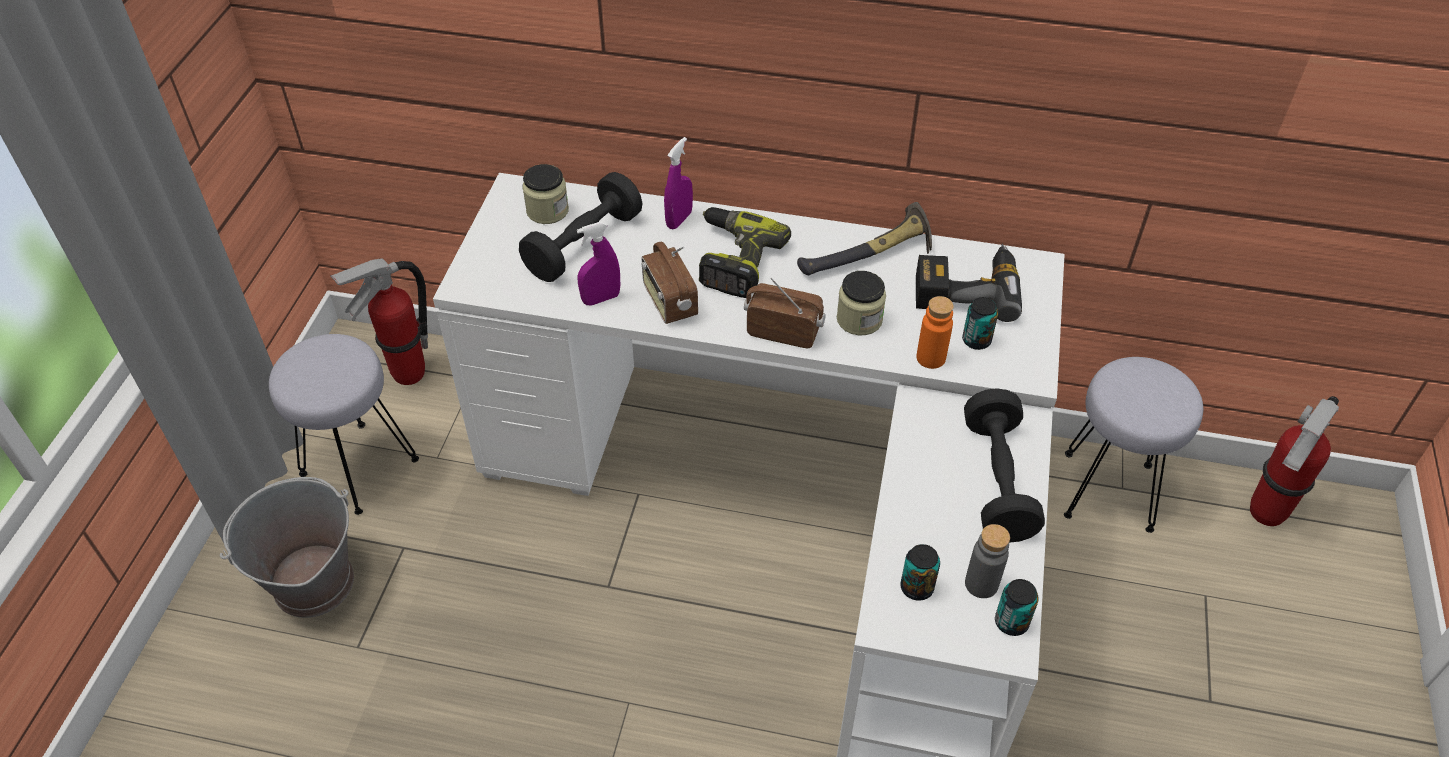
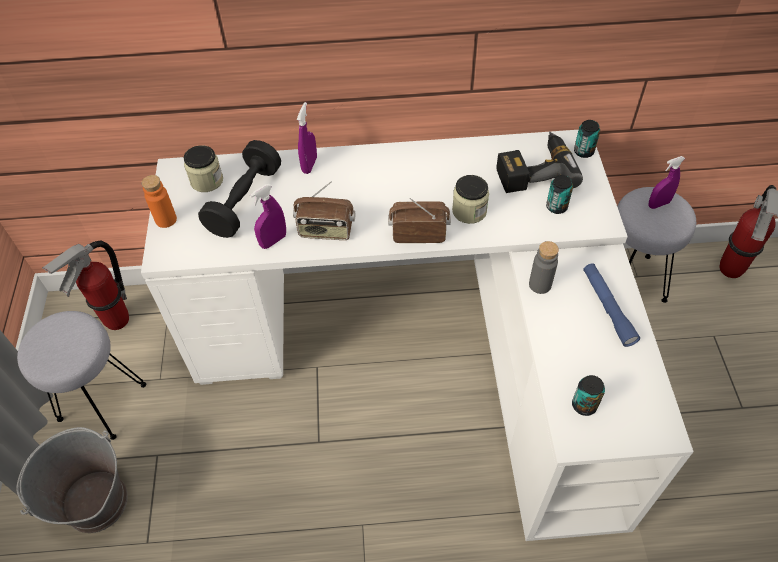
camera: 15 degrees left, 5 degrees up
(669, 302) = (326, 231): radio -> radio turned 45 degrees counterclockwise
(733, 260) = (361, 187): power drill -> none
(871, 257) = (459, 162): hammer -> none
(931, 358) = (530, 228): orange bottle -> orange bottle (166, 219)
(981, 584) = (627, 389): grey bottle -> grey bottle (540, 284)
(997, 481) = (607, 308): black dumbbell -> blue flashlight
(1011, 622) = (659, 413): can -> can (583, 151)
(1153, 383) = (658, 204): none -> purple spray bottle

